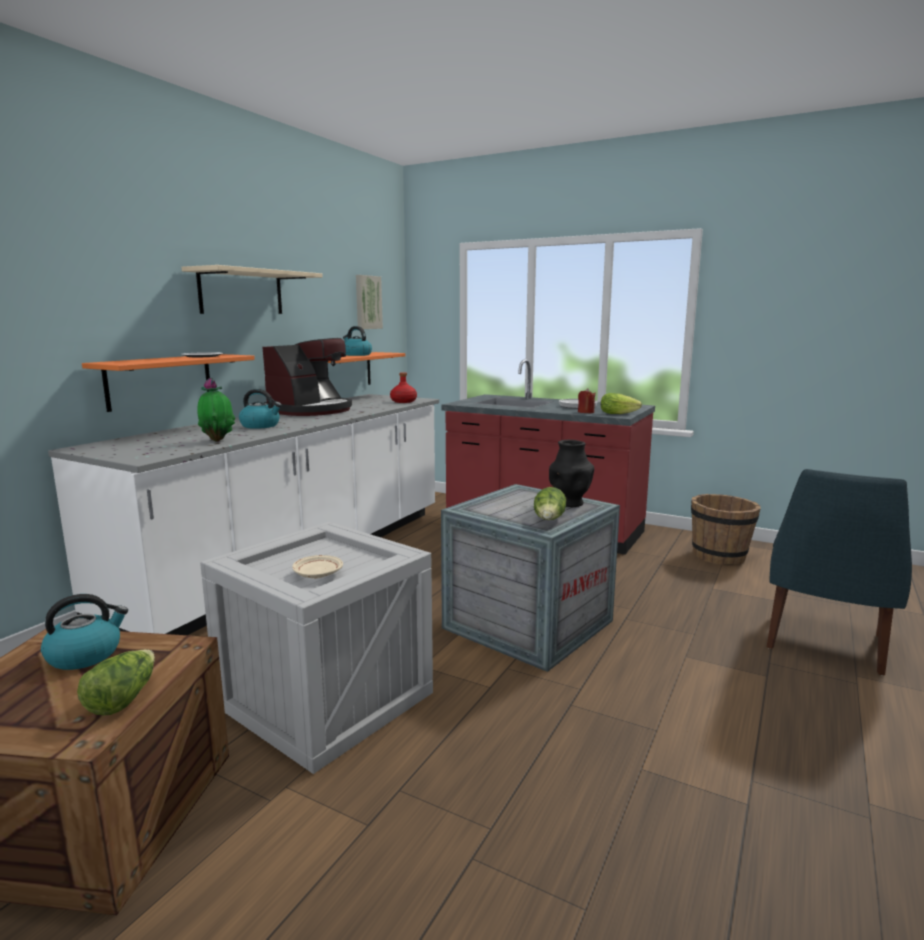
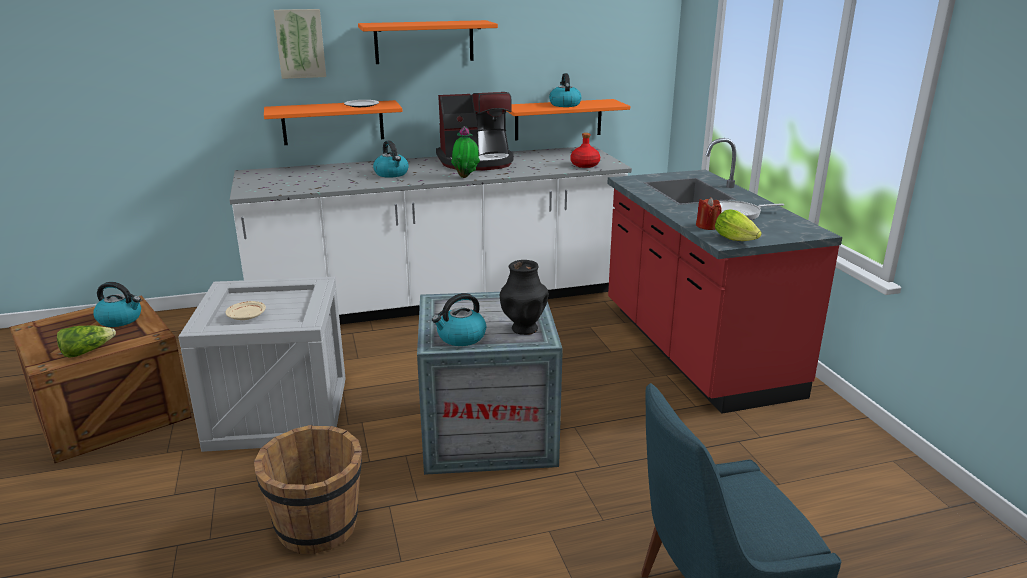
camera: 45 degrees right, 10 degrees up
(218, 440) = (325, 184): potted plant -> potted plant (466, 177)
(241, 292) = (424, 42): beige shelf -> orange shelf
(367, 302) = (605, 42): picture -> picture (300, 43)
(549, 520) = (461, 337): lettuce -> kettle
(719, 556) = (835, 467): brown bucket -> brown bucket (317, 527)

